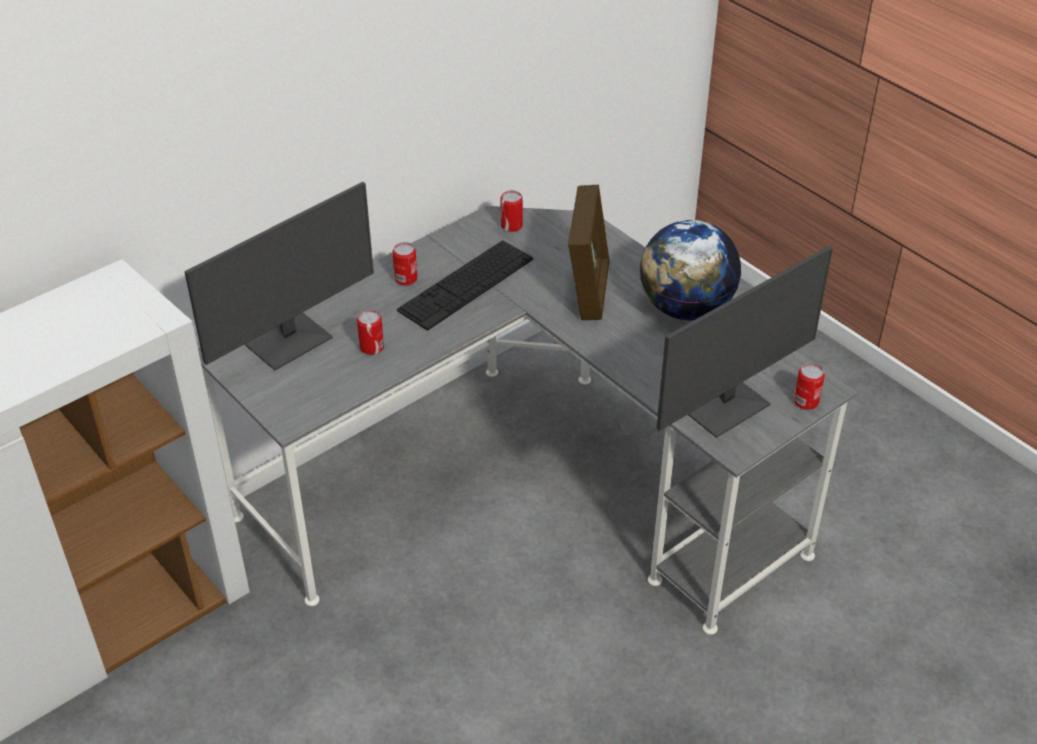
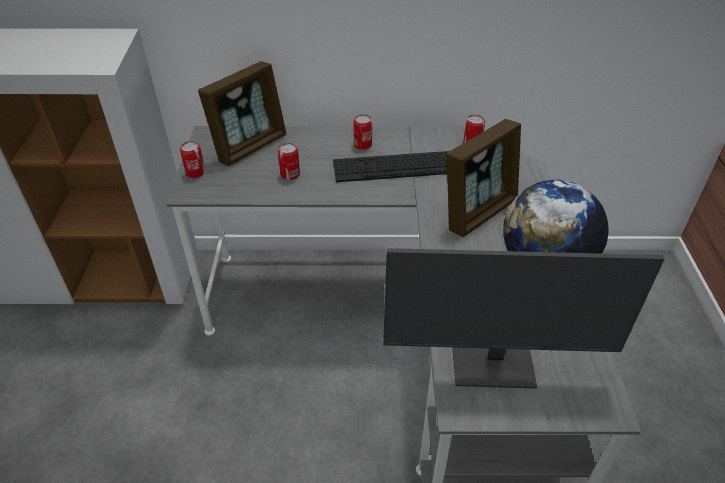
camera: 40 degrees right, 0 degrees up
(289, 341) = (250, 146): monitor -> picture frame
(806, 401) = (575, 407): can -> can (195, 173)

